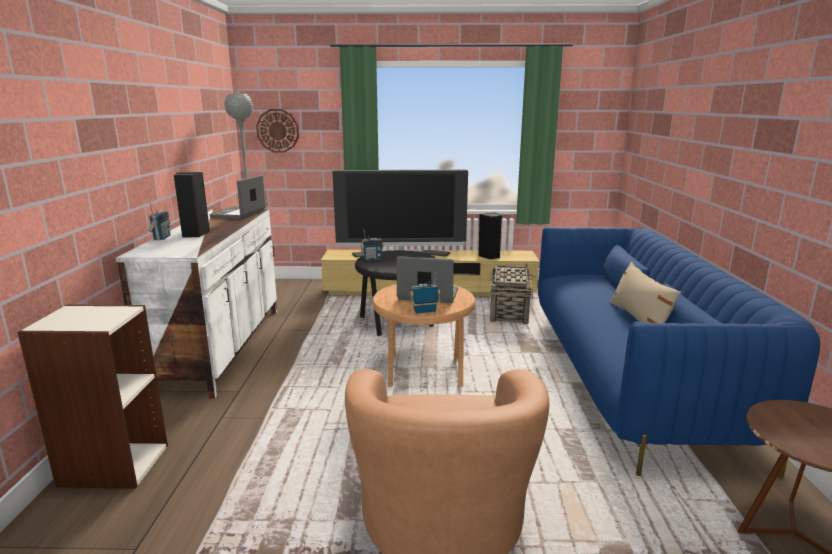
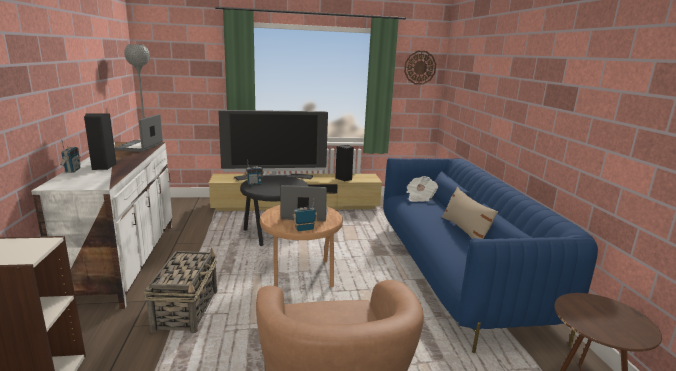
camera: 10 degrees left, 0 degrees up
(277, 130) = (169, 75): wall clock -> wall clock (420, 67)
(509, 312) = (360, 222): basket -> basket (186, 309)
(584, 278) = (419, 197): none -> newspaper

